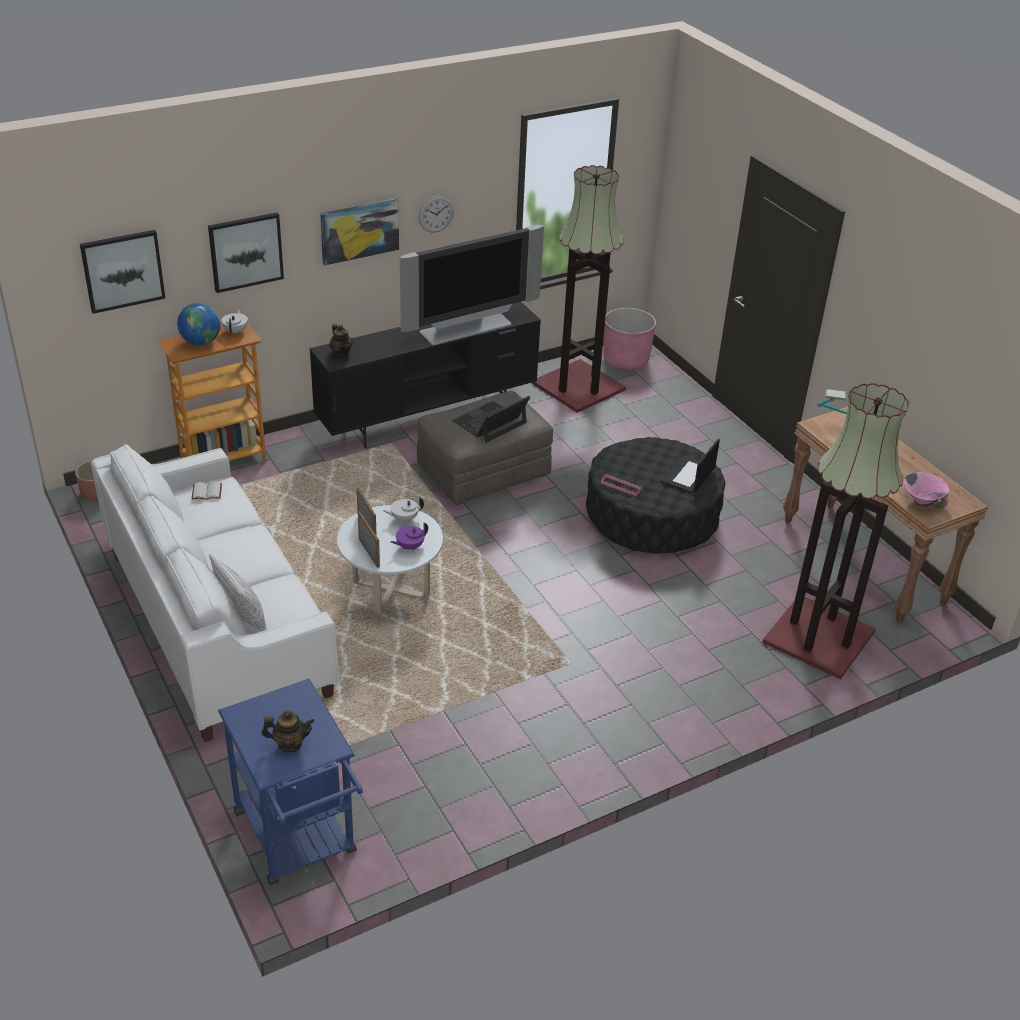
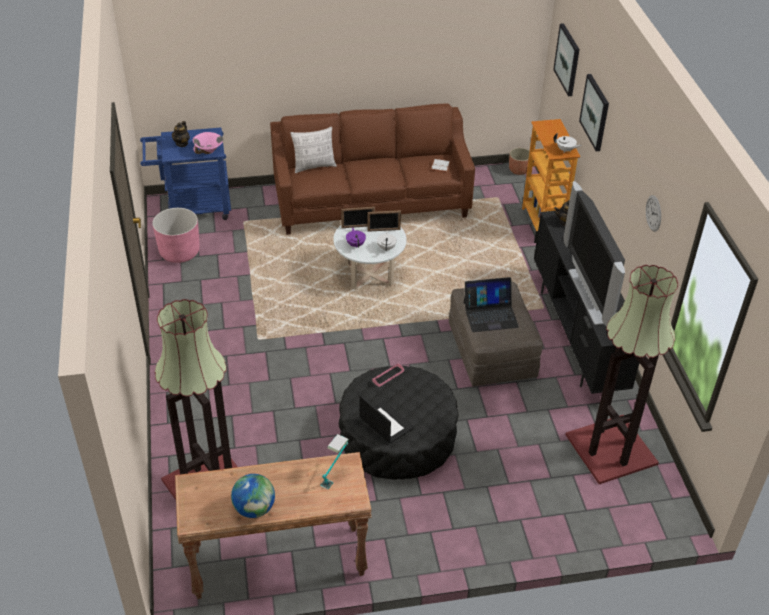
camera: 110 degrees right, 5 degrees up
(201, 342) = (553, 134): globe -> globe (254, 508)
(218, 623) = (371, 202): white sofa -> brown sofa
(359, 231) = (627, 169): picture -> none
(490, 422) = (490, 314): laptop -> laptop turned 105 degrees clockwise
(625, 360) = (657, 504): pink planter -> pink planter (179, 252)
(922, 501) = (209, 488): pink bowl -> pink bowl (208, 151)

